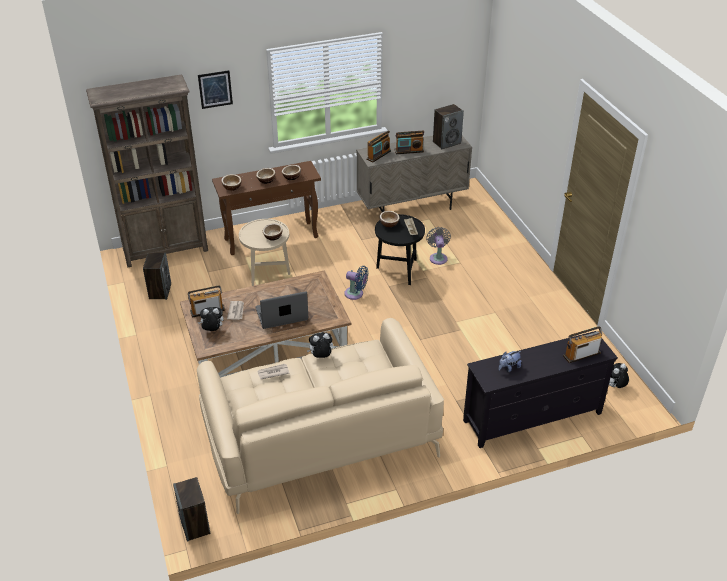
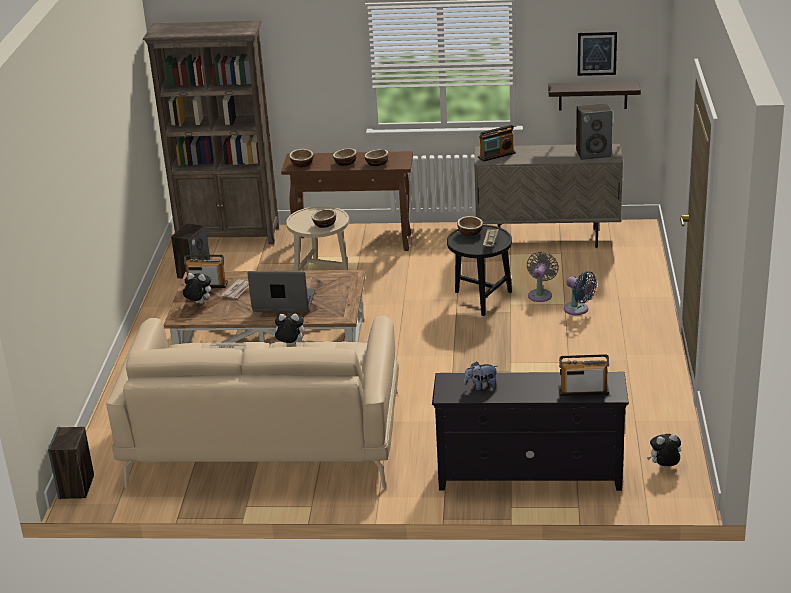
camera: 25 degrees right, 10 degrees down
(215, 89) = (301, 44): picture -> picture (597, 53)
(356, 294) = (410, 313): blue fan -> blue fan (578, 310)
(409, 151) = (538, 156): radio -> none
(436, 97) = (593, 95): none -> shelf

